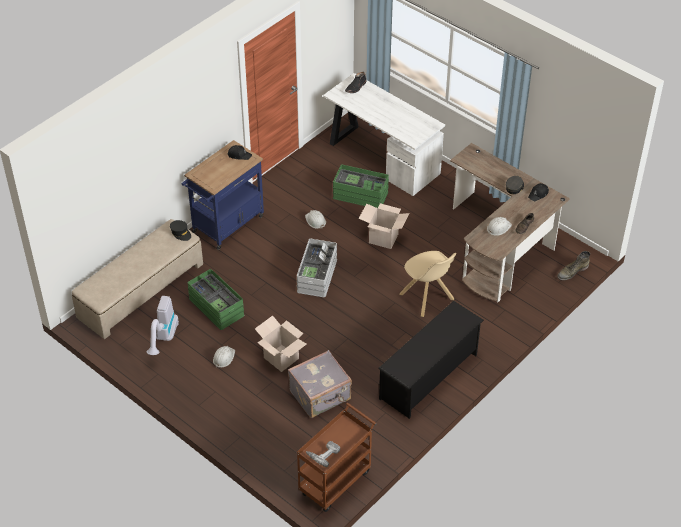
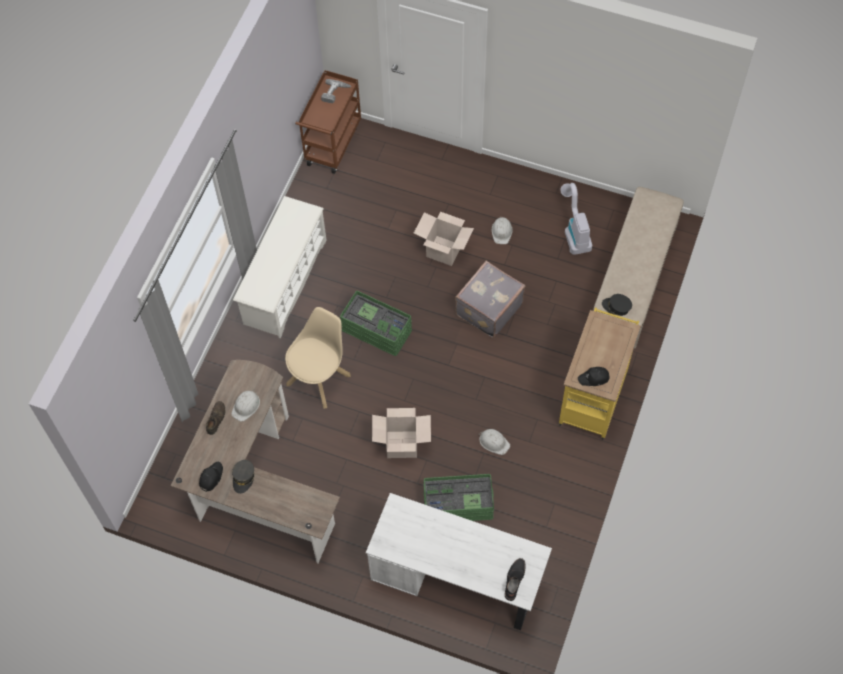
camera: 160 degrees right, 15 degrees up
(216, 307) = (543, 285): green storage box -> green storage box (377, 329)
(226, 225) = (593, 396): blue cart -> yellow cart
(316, 275) = (456, 364): grey storage box -> none
(321, 396) = (385, 224): grey suitcase -> grey suitcase (487, 308)
(427, 298) = (320, 378): beige chair -> beige chair turned 90 degrees clockwise
(429, 376) = (285, 282): black shoe rack -> white shoe rack
(572, 272) = (162, 475): green boot -> none

